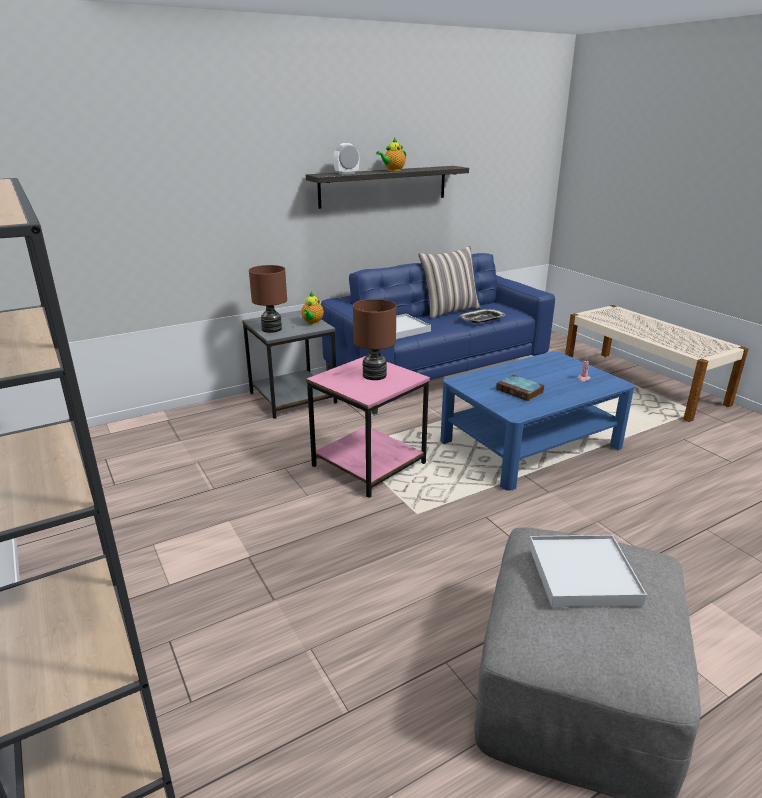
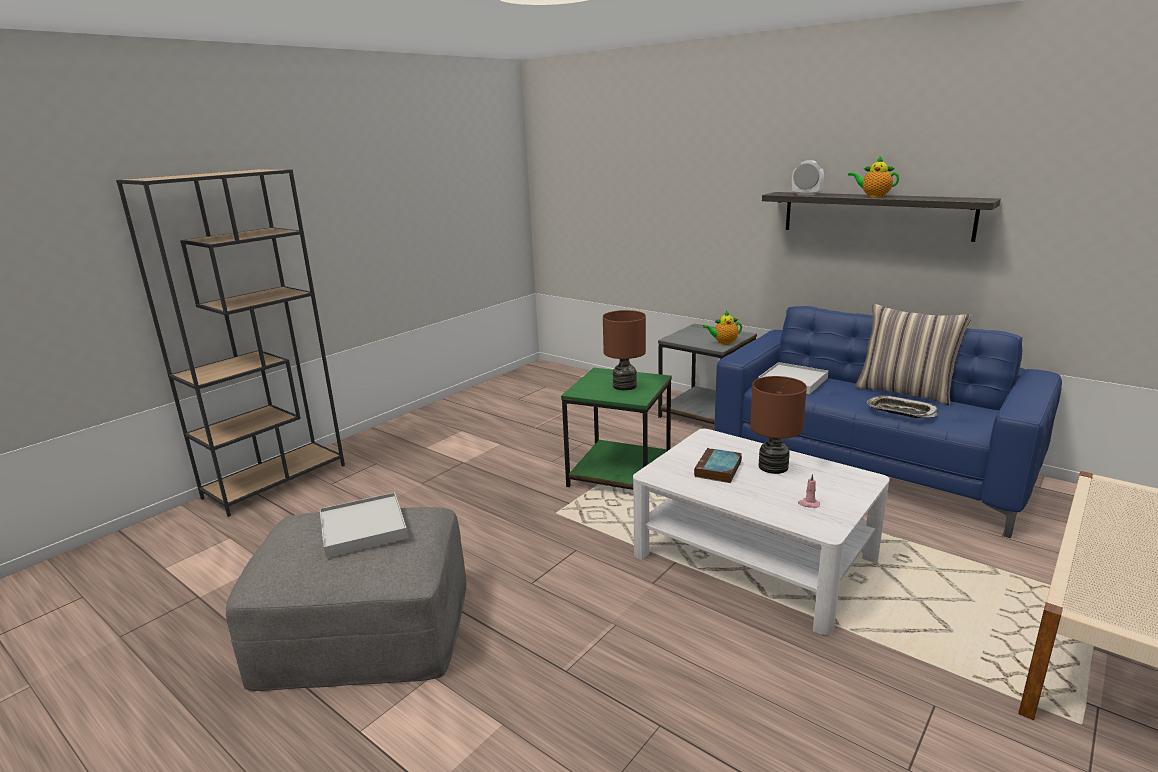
camera: 70 degrees right, 5 degrees down
(271, 329) = (685, 335): brown table lamp -> brown table lamp (773, 467)
(368, 464) = (621, 474): pink side table -> green side table
(530, 444) = (754, 556): blue coffee table -> white coffee table

